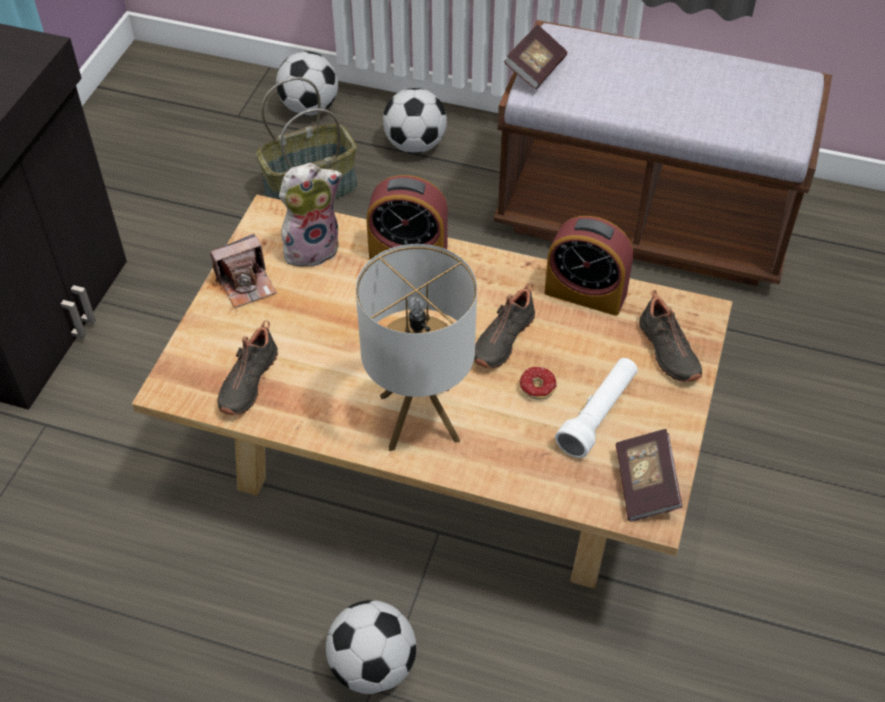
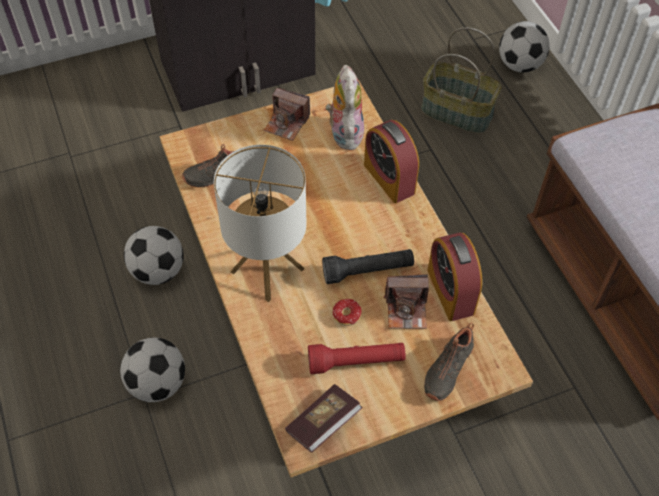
camera: 50 degrees right, 5 degrees up
(312, 248) = (344, 133): plush toy -> plush toy turned 120 degrees counterclockwise
(415, 145) = (552, 136): football -> football (158, 271)
(502, 338) = (368, 271): black shoe -> black flashlight
(535, 69) = (602, 132): book -> none
(575, 338) = (406, 310): none -> camera
(598, 415) = (356, 362): white flashlight -> red flashlight

